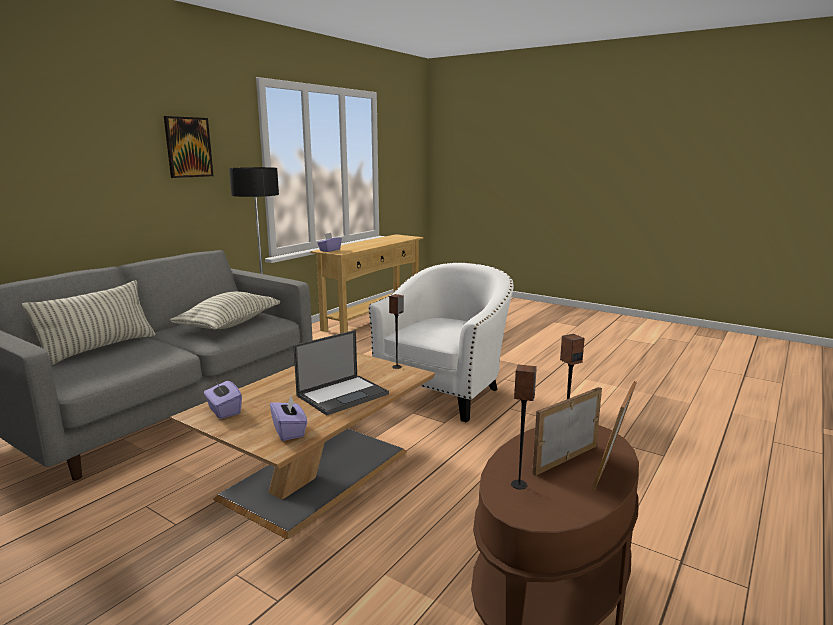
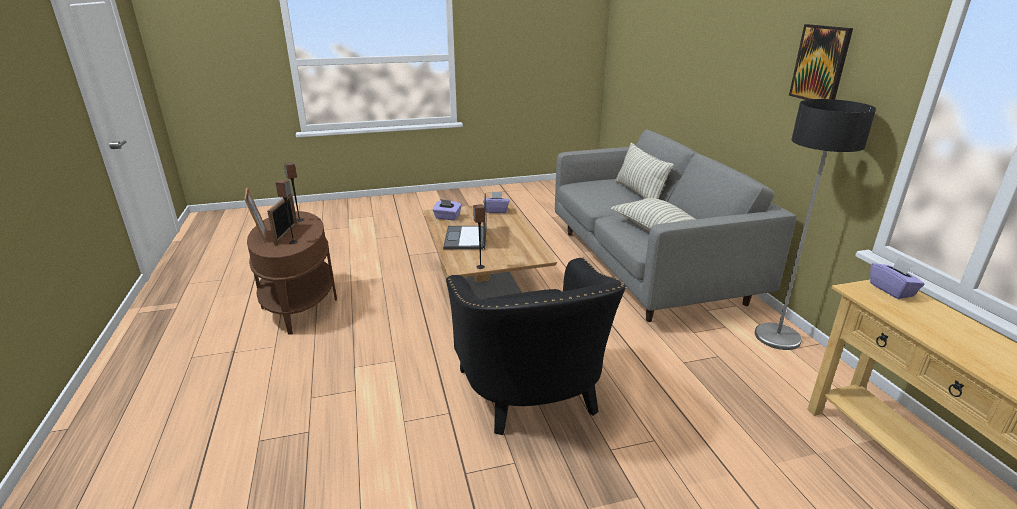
camera: 130 degrees right, 10 degrees up
(445, 392) = (533, 395): white armchair -> black armchair

